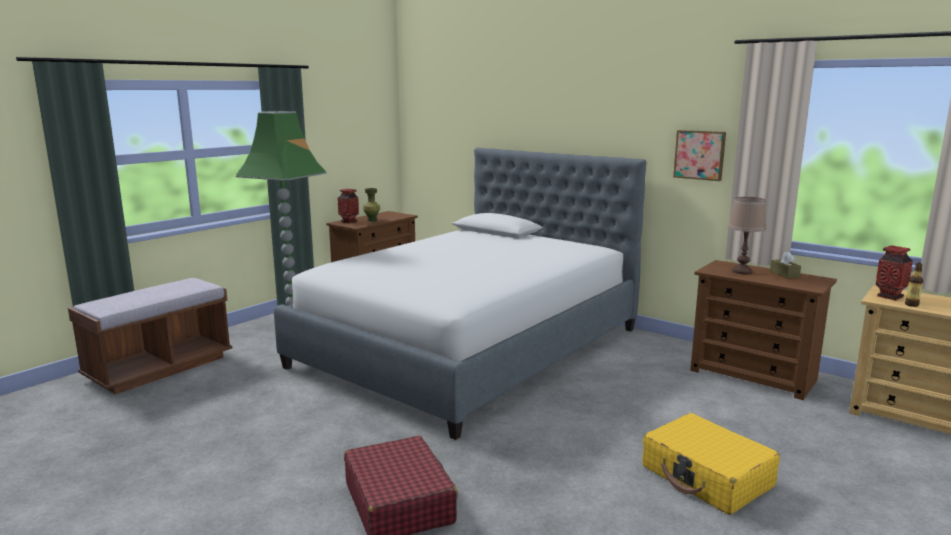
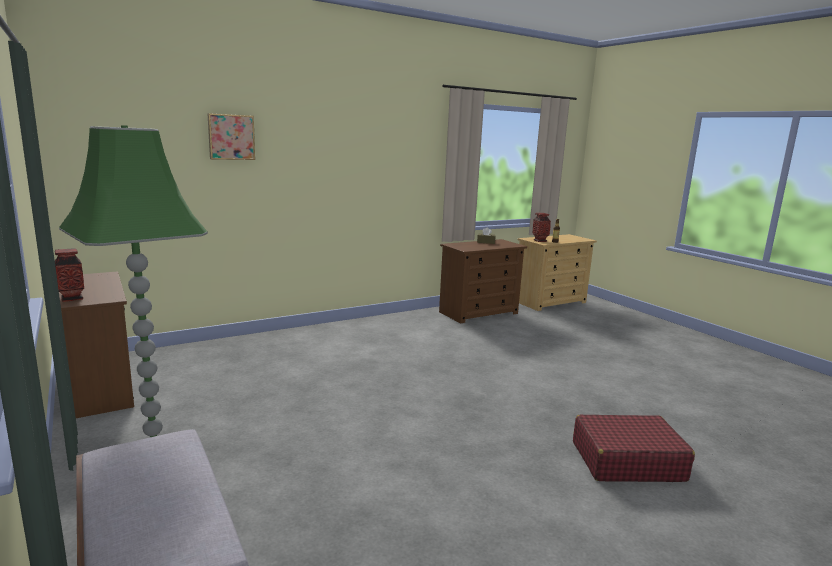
camera: 70 degrees left, 0 degrees up
(372, 220) = (95, 289): green vase -> none
(470, 347) = (347, 376): bed -> none
(700, 155) = (414, 169): picture -> picture (231, 137)
(707, 477) = (600, 359): yellow suitcase -> none
(742, 271) = (474, 246): brown table lamp -> none

